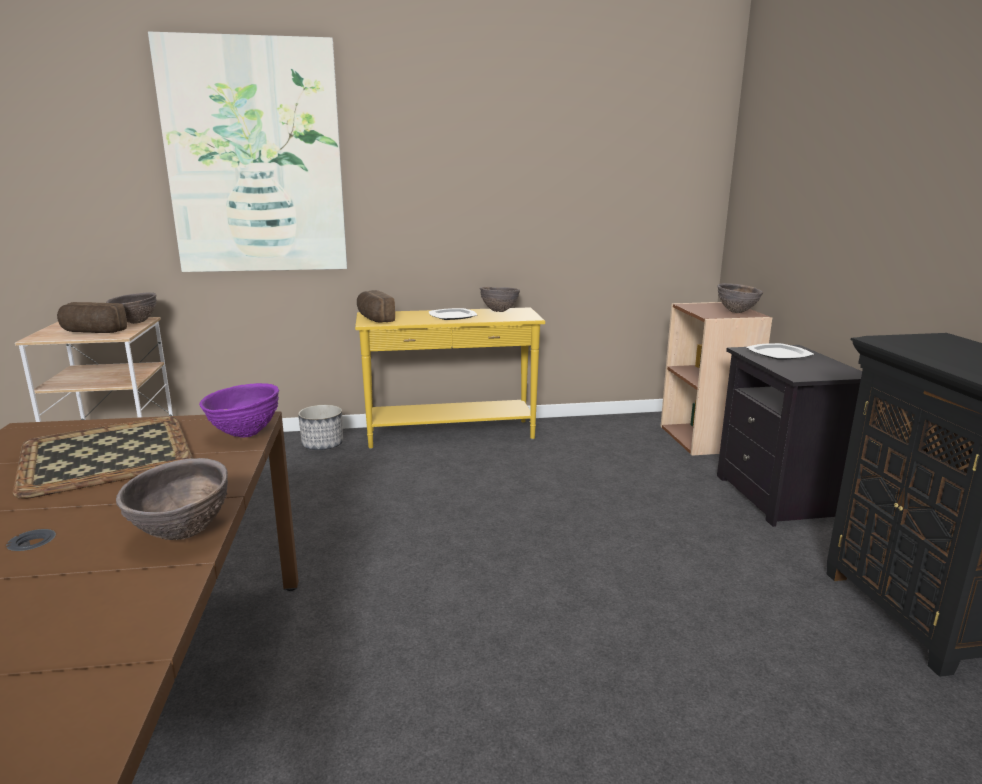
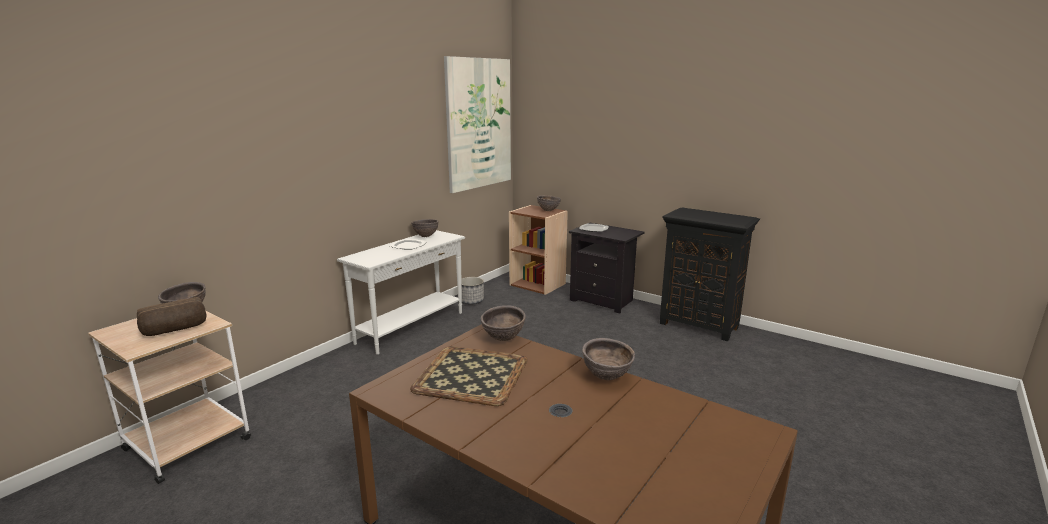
camera: 45 degrees left, 0 degrees up
(244, 435) = (503, 339): purple bowl -> brown bowl
(255, 158) = (256, 152): picture -> picture (479, 124)
(323, 445) = (340, 365): planter -> planter (471, 301)
(374, 318) = (365, 260): bread -> none
(451, 434) = (411, 327): yellow console table -> white console table

